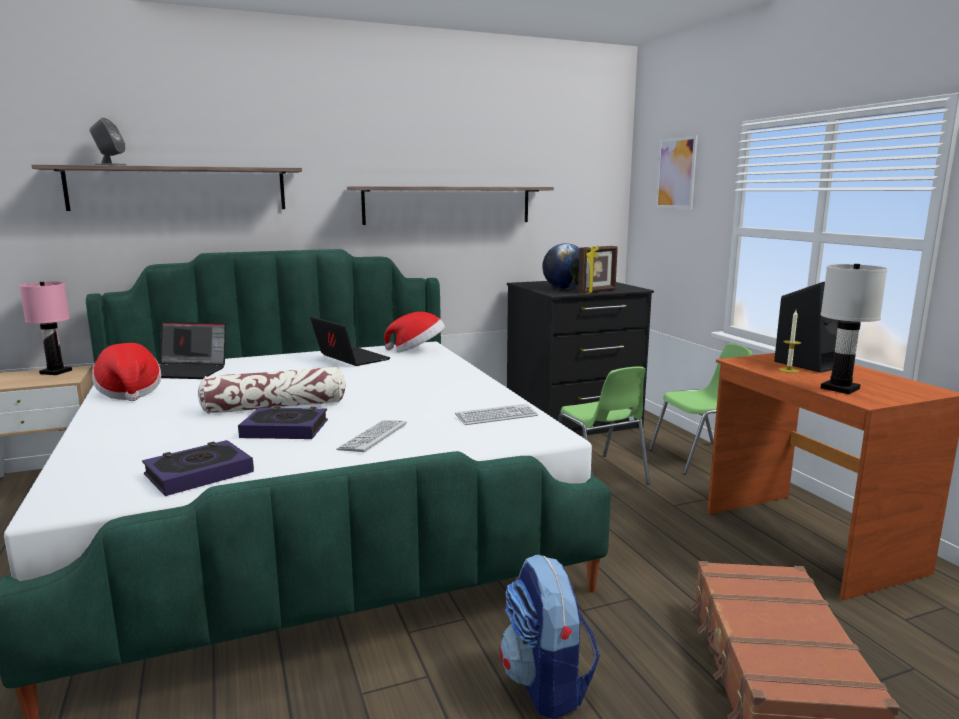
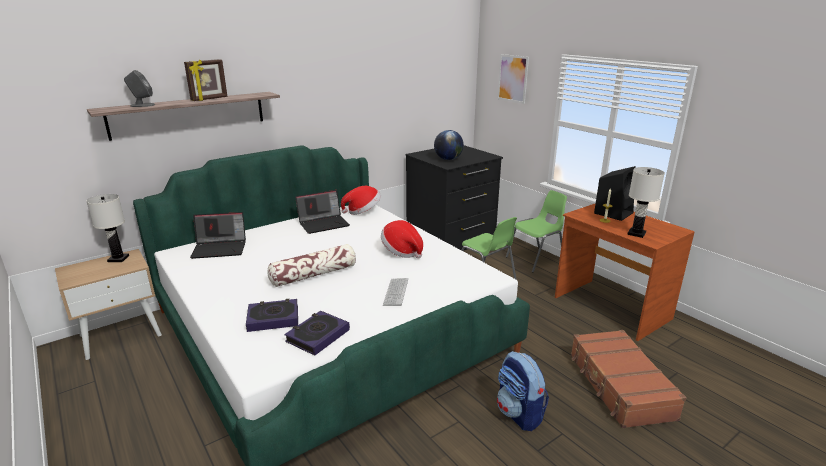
camera: 15 degrees left, 10 degrees up
(56, 372) = (118, 259): pink table lamp -> white table lamp
(129, 392) = (201, 274): hat -> hat (402, 251)
(285, 429) = (337, 293): book -> book (273, 318)
(349, 358) = (324, 224): laptop -> laptop turned 120 degrees clockwise
(448, 205) = (367, 106): shelf -> none
(496, 416) = (454, 266): keyboard -> none
(597, 291) = (471, 161): picture frame -> picture frame (209, 99)

